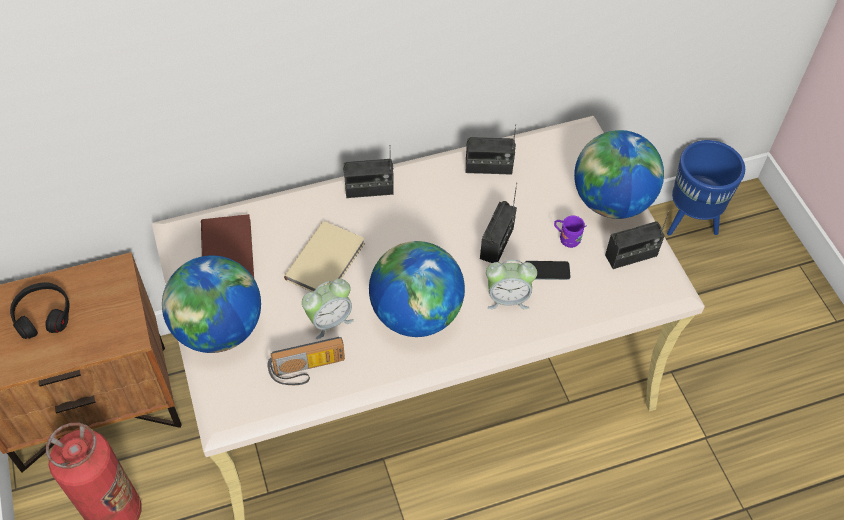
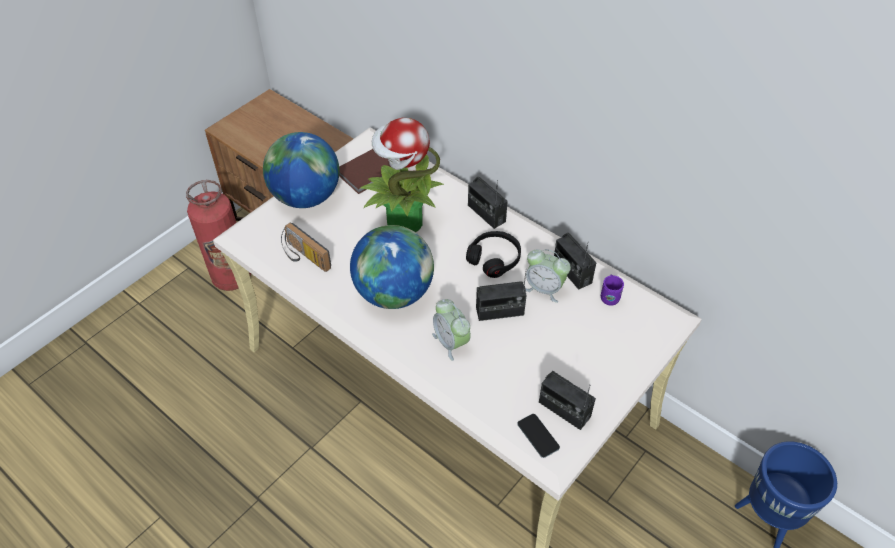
camera: 60 degrees right, 5 degrees down
(43, 315) = (283, 130): black headphones -> black headphones (494, 258)
(327, 261) = (403, 222): beige book -> potted plant
(329, 321) = (353, 248): alarm clock -> alarm clock (544, 289)
(547, 270) = (499, 356): phone -> phone (538, 435)
(566, 239) = (543, 355): purple mug -> purple mug (609, 296)
(611, 202) = (610, 370): globe -> none

